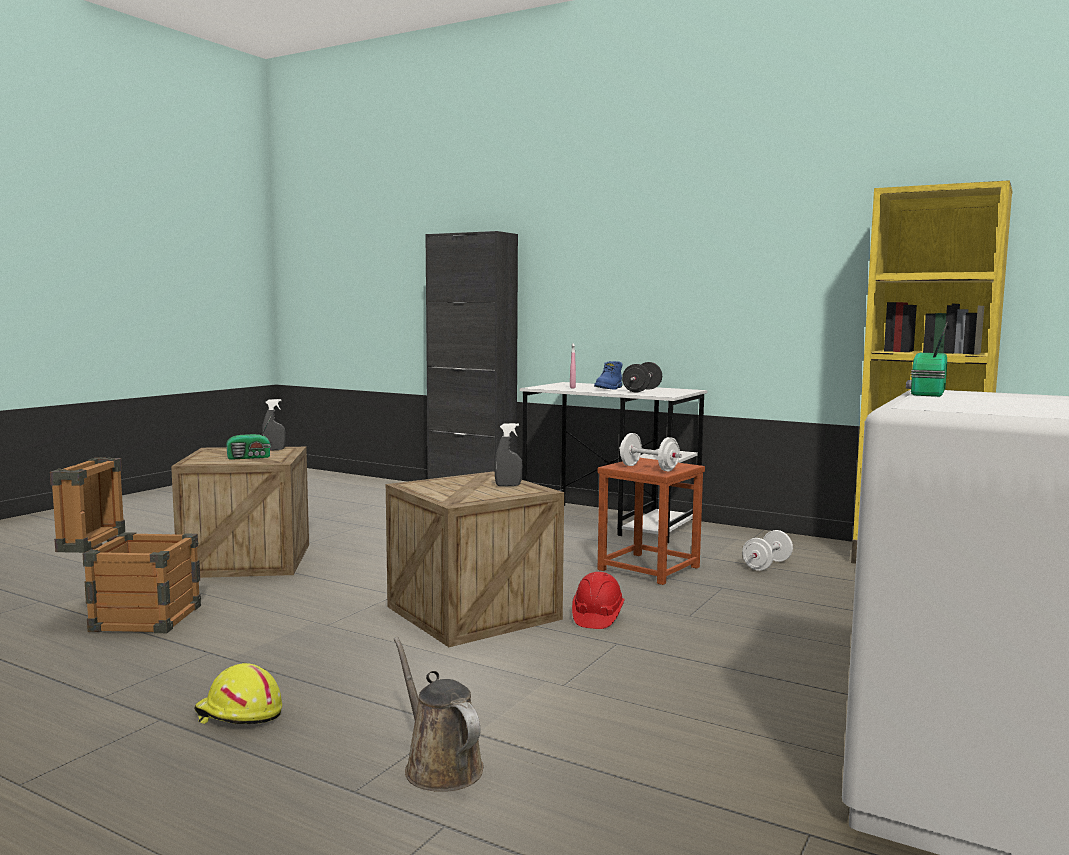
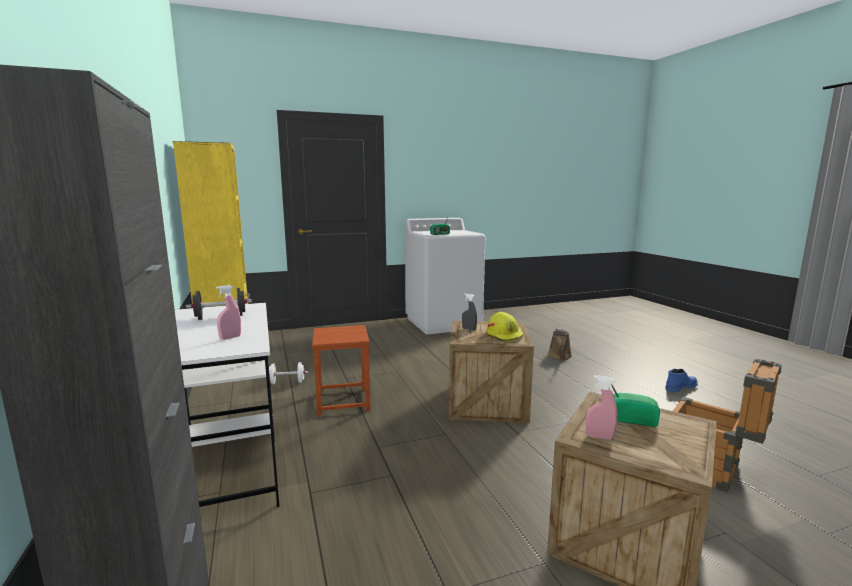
camera: 140 degrees left, 5 degrees up
(238, 714) = (624, 386): yellow hard hat -> yellow hard hat (505, 335)
(274, 450) = (599, 437): grey spray bottle -> pink spray bottle
(597, 617) = (435, 382): red hard hat -> none
(609, 388) = (215, 328): blue boot -> blue boot (680, 387)
(649, 468) = (348, 332): white dumbbell -> none

